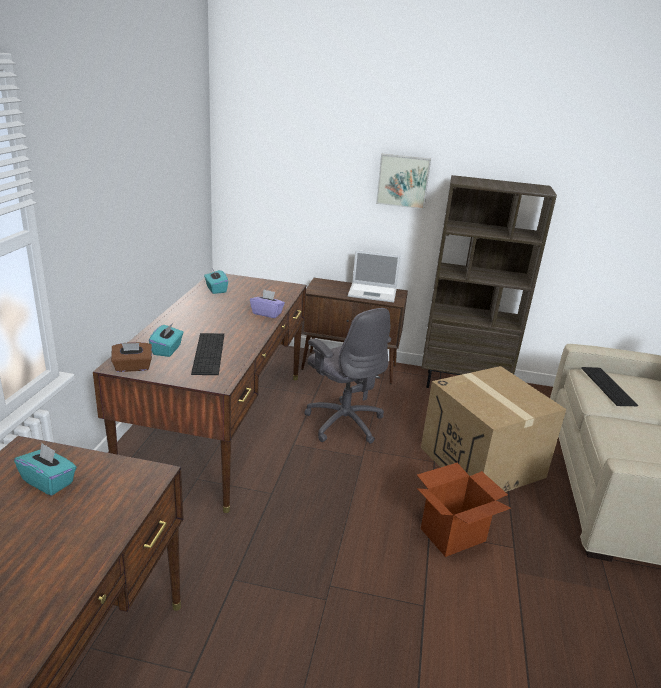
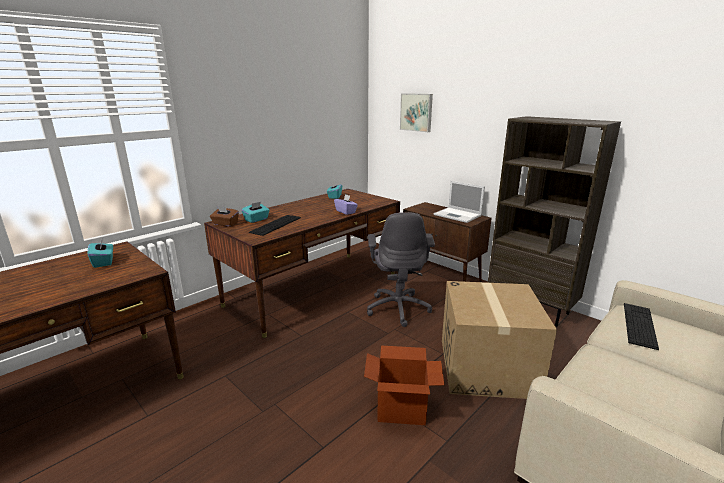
camera: 35 degrees right, 5 degrees down
(403, 181) = (489, 124): picture -> picture (416, 112)

